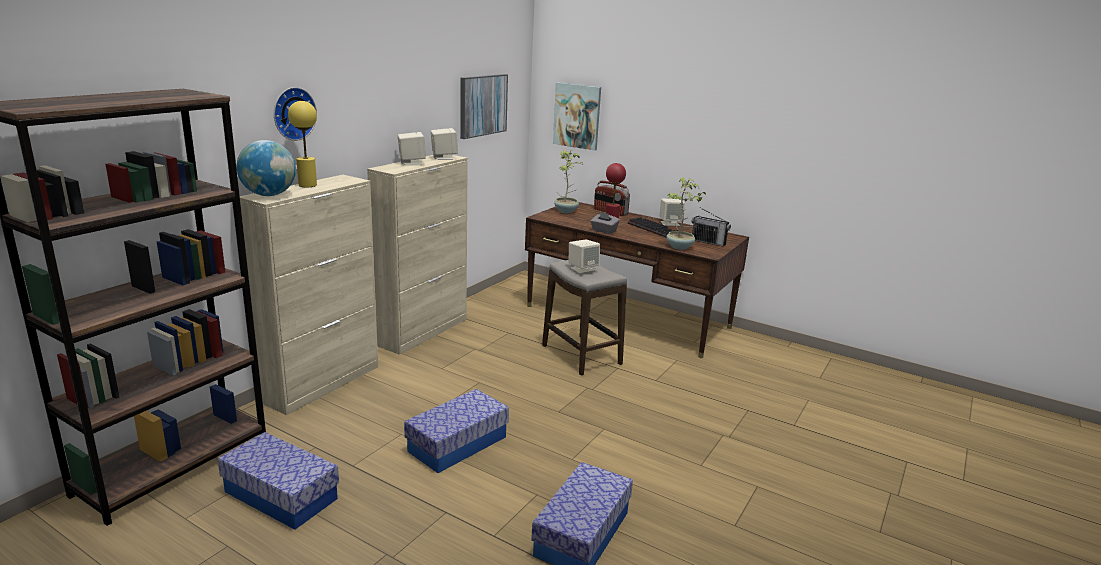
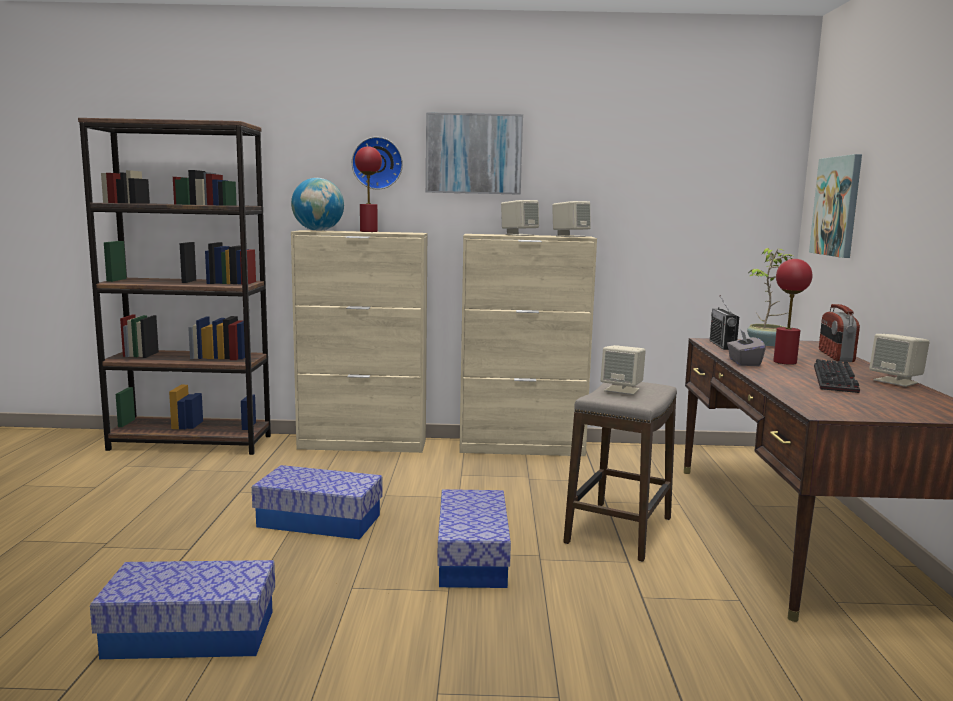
camera: 60 degrees right, 10 degrees down
(281, 495) = (174, 482): storage box -> storage box (472, 557)
(308, 185) = (369, 231): yellow table lamp -> red table lamp
(482, 105) = (685, 187): picture -> picture (474, 154)
(680, 247) = (801, 396): potted plant -> none
(708, 242) = (885, 406): radio -> radio (722, 345)

